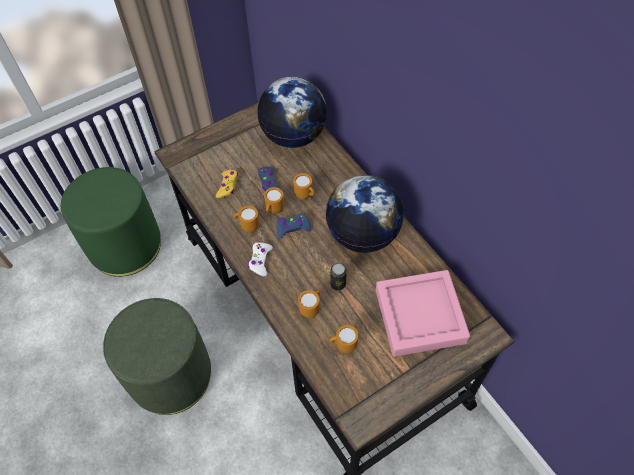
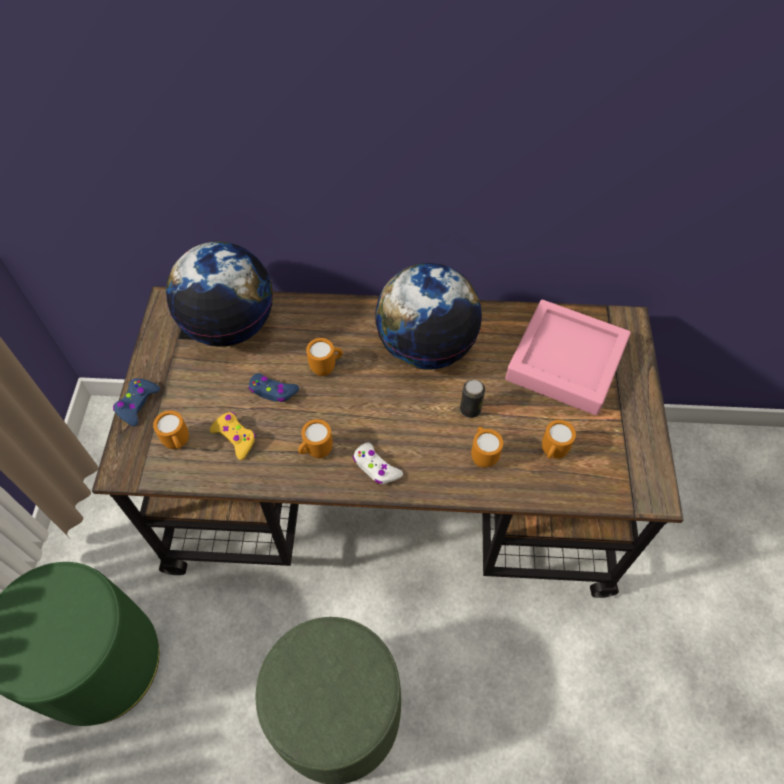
camera: 55 degrees left, 0 degrees up
(274, 211) = (318, 411): orange mug -> orange mug (178, 444)
(292, 228) = (359, 407): blue game controller -> blue game controller (137, 404)

